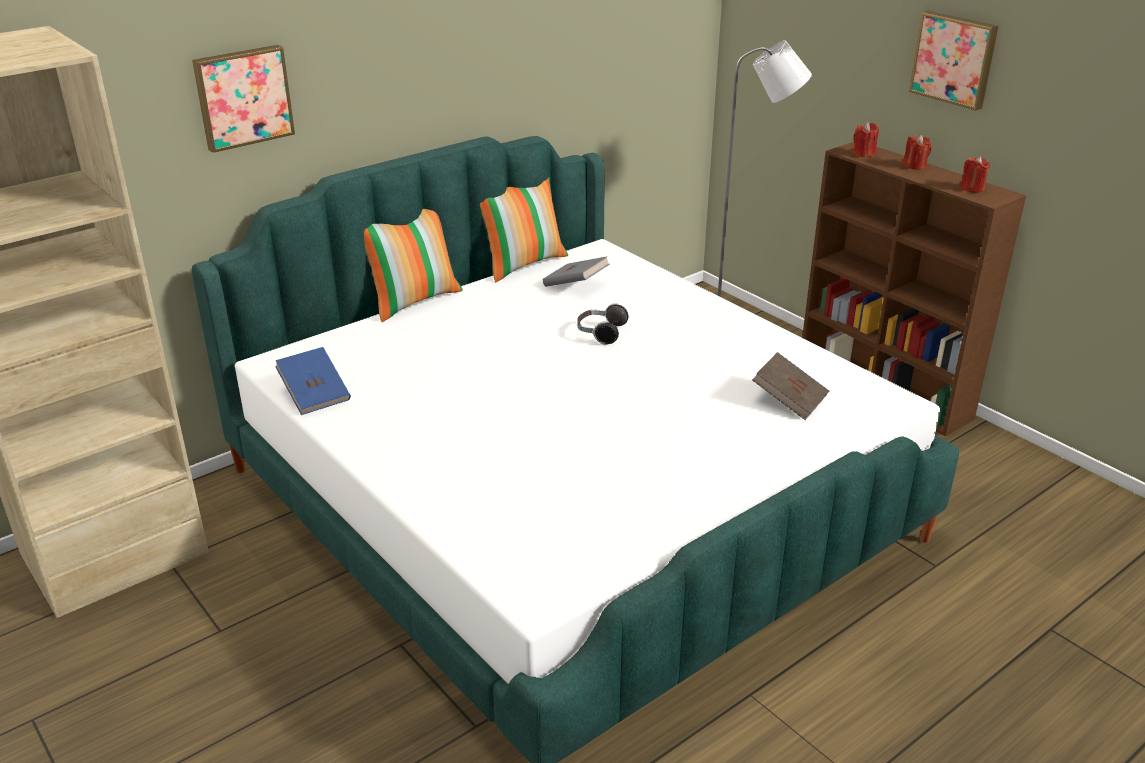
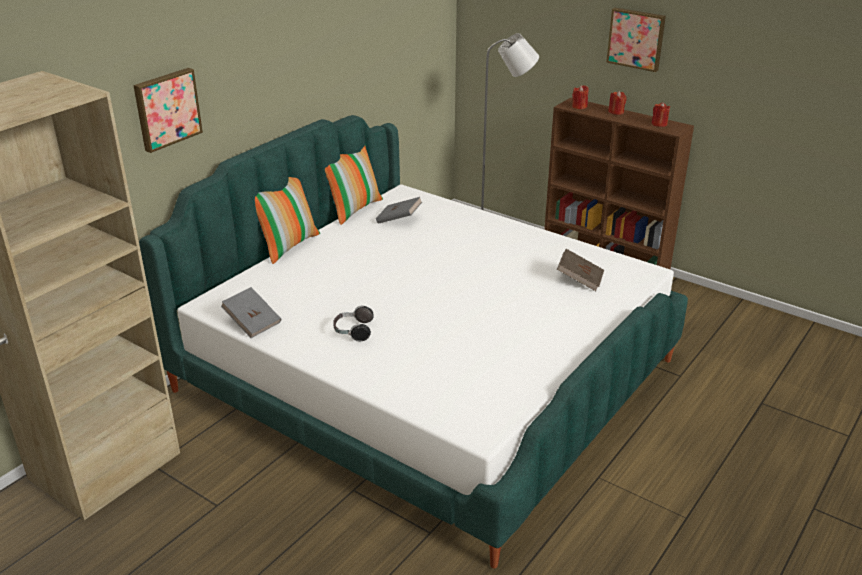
camera: 15 degrees left, 0 degrees up
(315, 395) = (252, 323): blue book -> grey book
(600, 333) = (433, 251): headphones -> headphones (353, 332)

